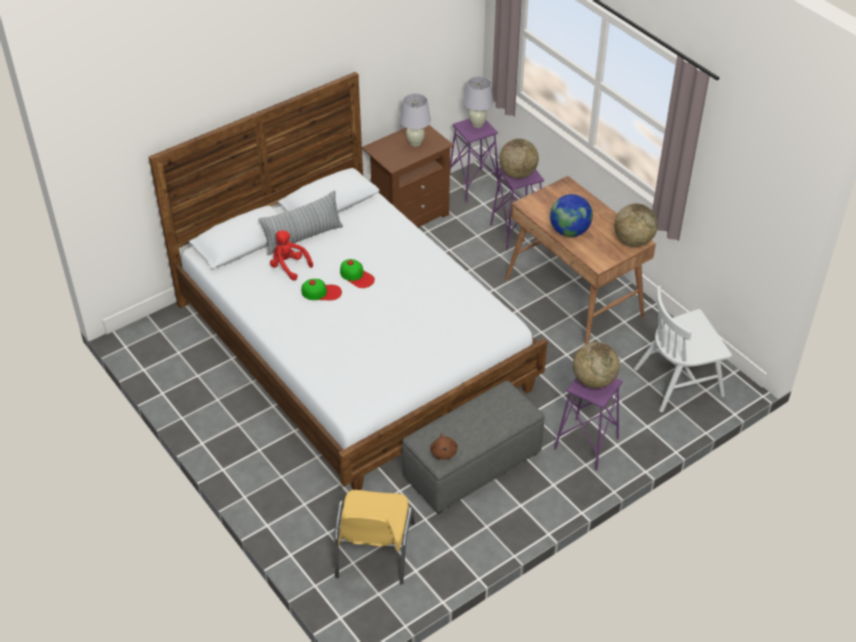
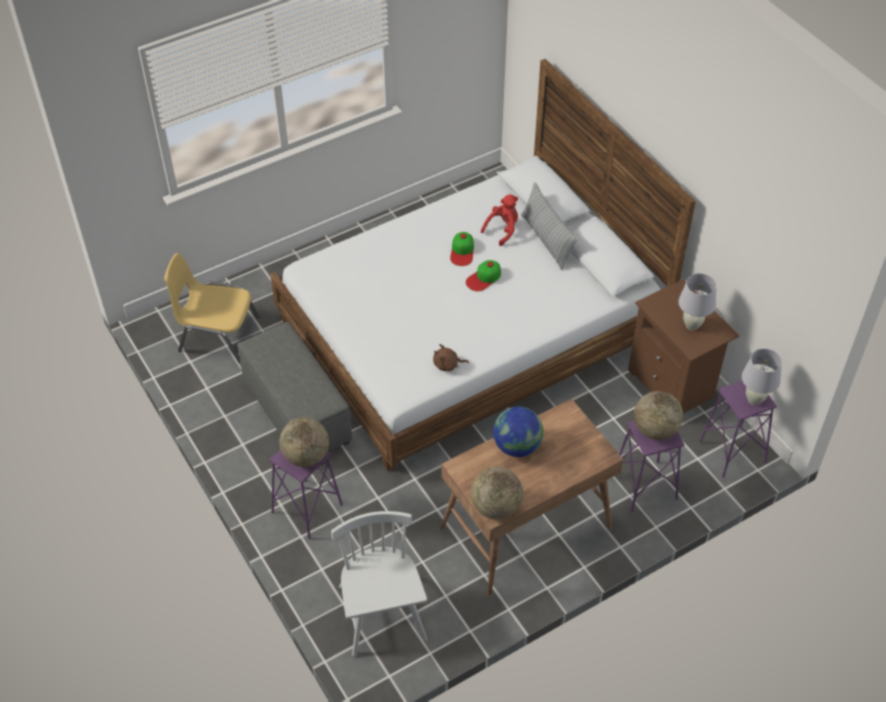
camera: 95 degrees right, 5 degrees up
(444, 452) = (263, 347): brown plush toy -> brown plush toy (447, 365)

